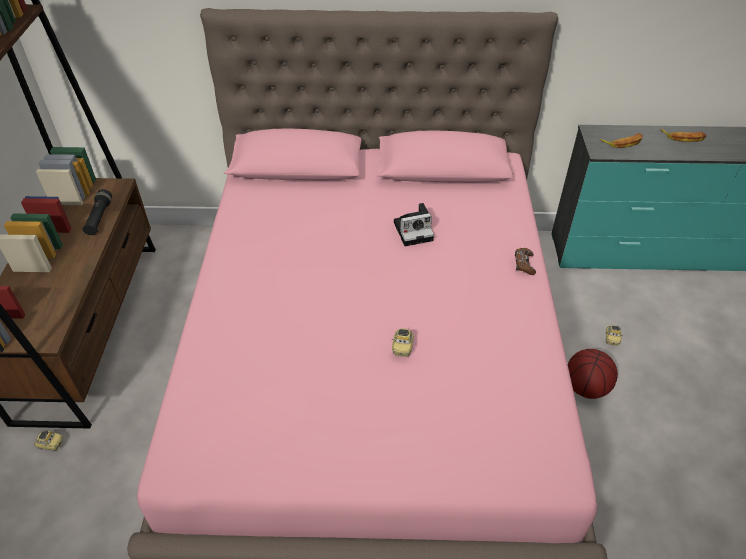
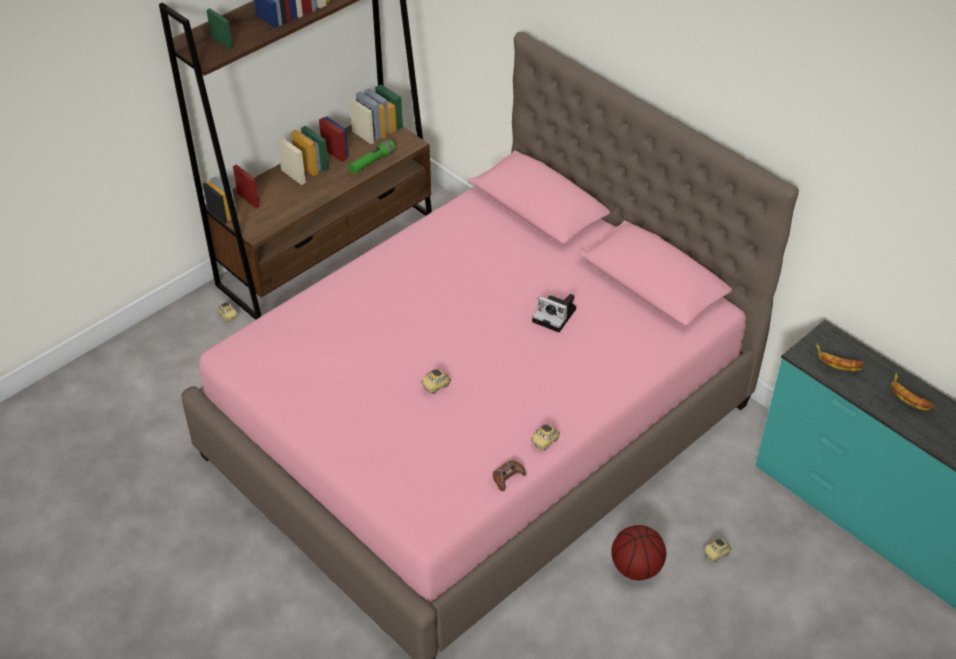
camera: 45 degrees right, 0 degrees up
(99, 218) = (372, 162): black flashlight -> green flashlight
(524, 264) = (602, 397): brown game controller -> brown game controller (508, 477)
(537, 326) = (545, 441): none -> toy car

